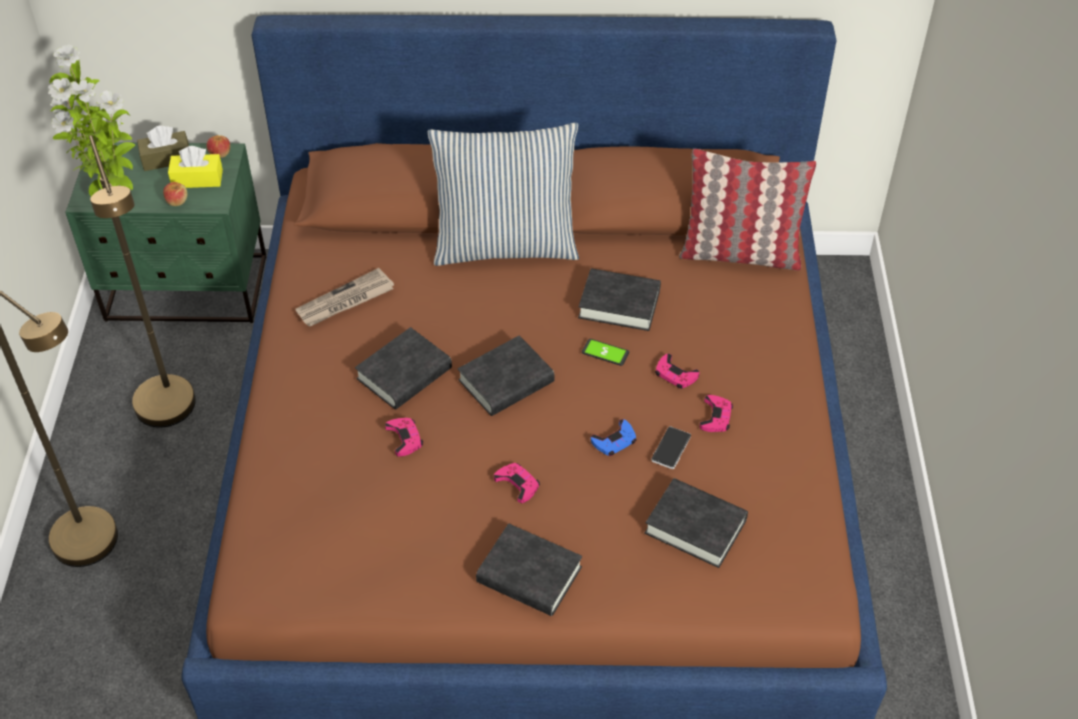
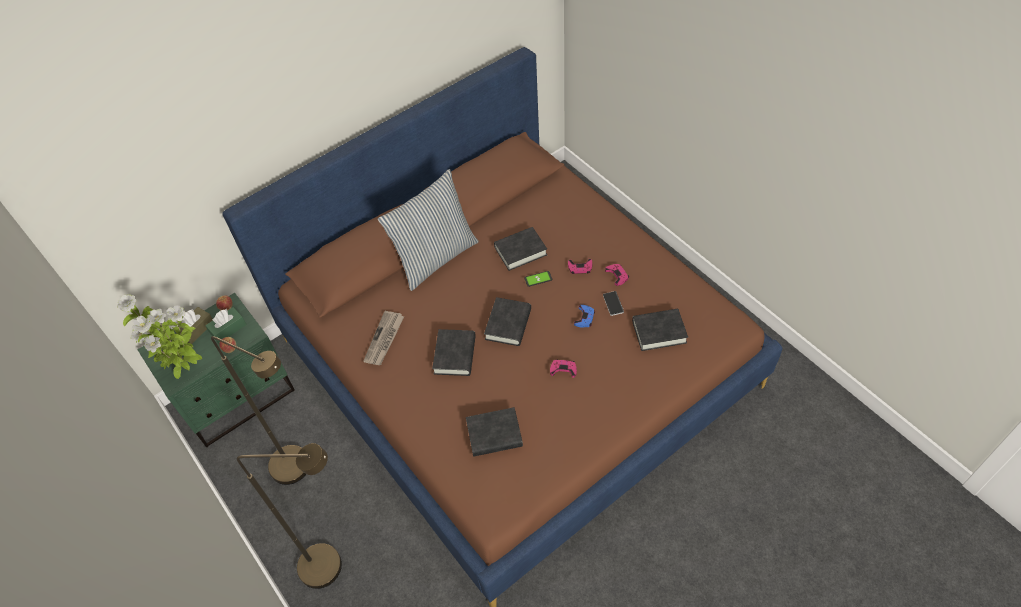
camera: 35 degrees left, 5 degrees up
(197, 179) = (228, 329): yellow tissue box -> green tissue box
(404, 438) = (490, 386): pink game controller -> none
(529, 575) = (612, 407): black book -> black book (494, 435)
(740, 253) = (549, 190): pillow -> none

